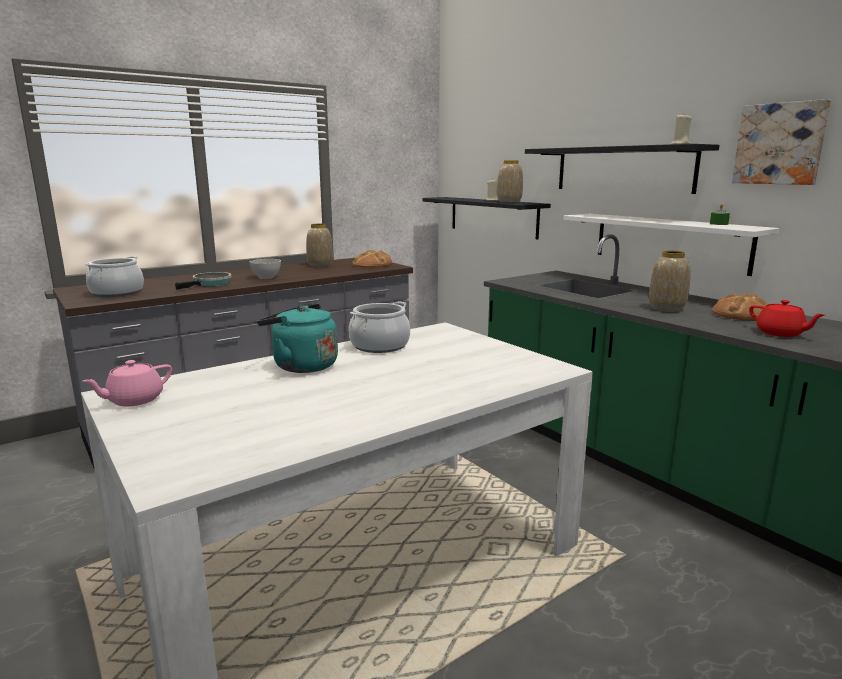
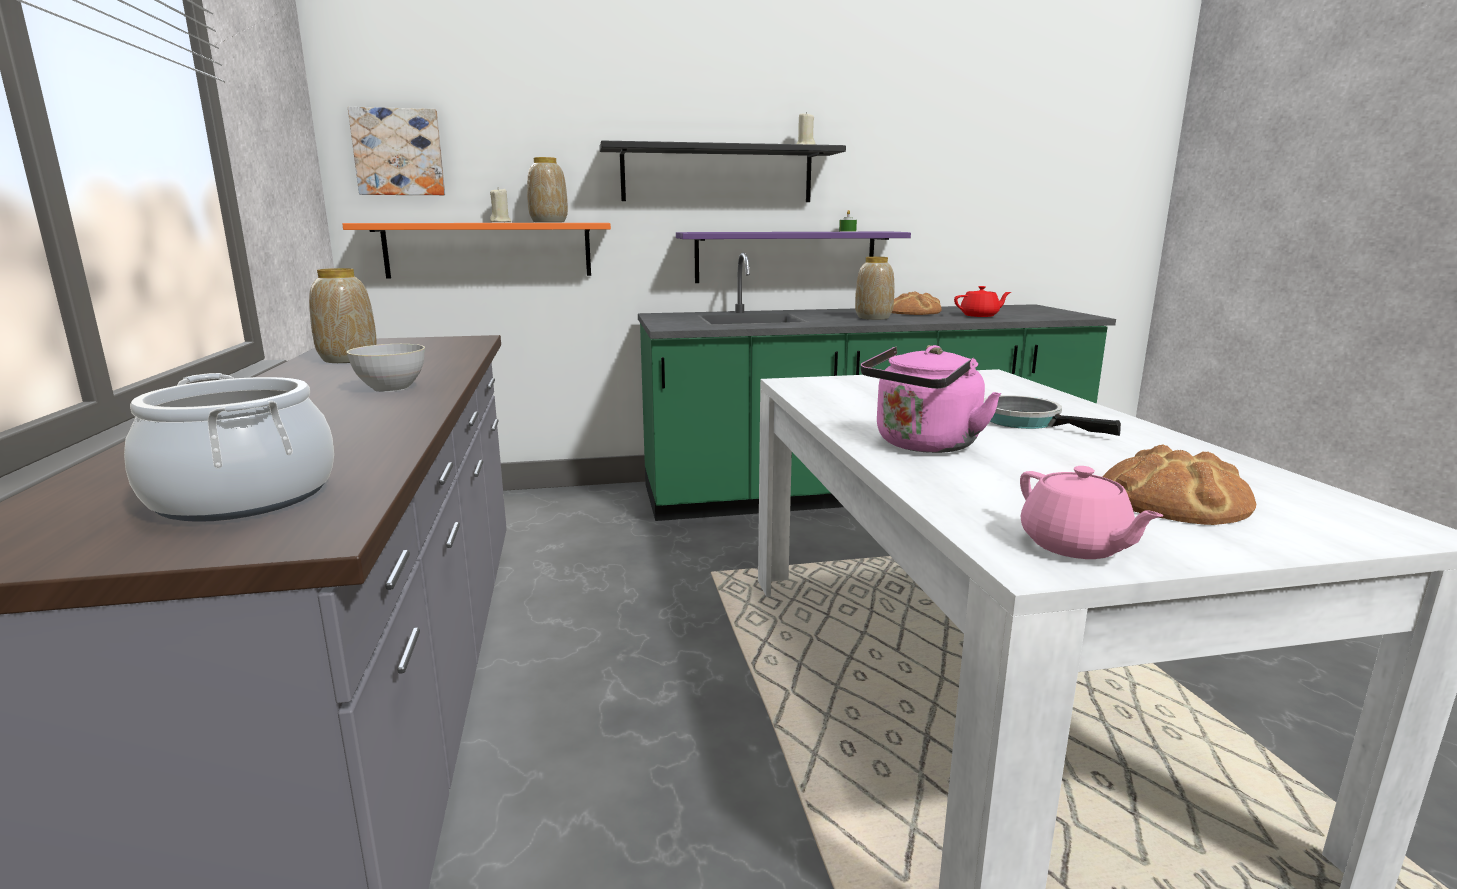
camera: 65 degrees left, 0 degrees up
(210, 284) = (357, 420): frying pan -> frying pan (1027, 422)
(301, 366) = (923, 445): turquoise kettle -> pink kettle
(372, 264) = (429, 343): bread -> bread (1173, 499)
(380, 346) = (851, 409): cooking pot -> none
(493, 216) = (489, 250): black shelf -> orange shelf
(669, 242) = (785, 257): white shelf -> purple shelf
(780, 144) = (884, 152): picture -> picture (399, 152)

